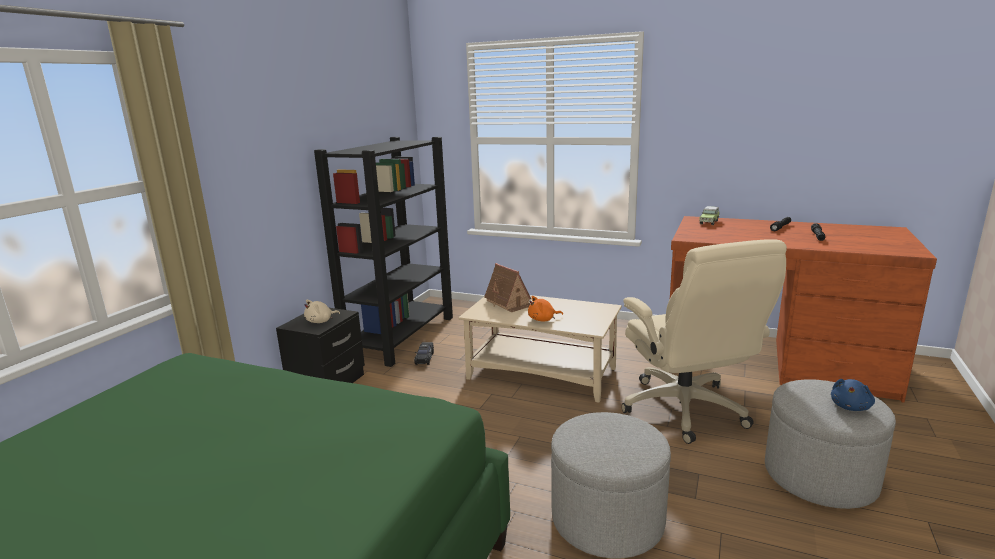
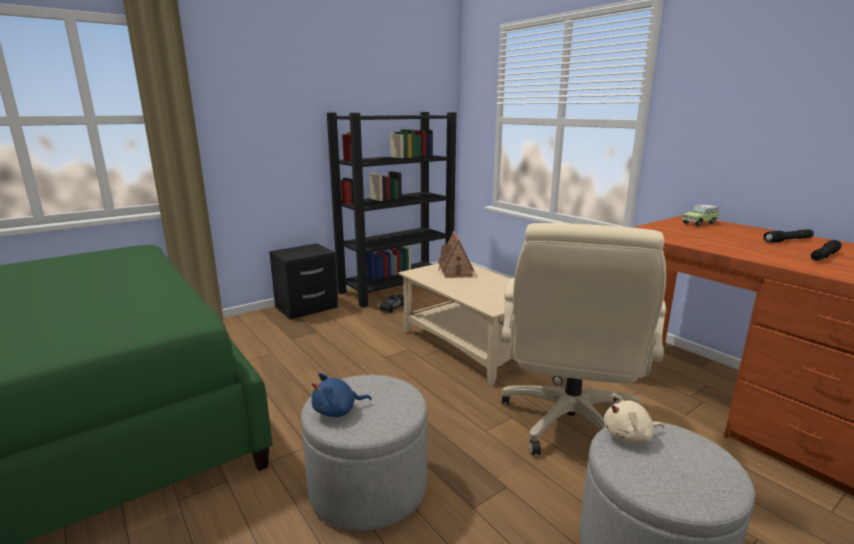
camera: 30 degrees right, 0 degrees up
(321, 321) = (301, 253): beige plush toy -> beige plush toy (630, 436)
(543, 319) = (462, 289): orange plush toy -> none
(850, 407) = (683, 474): blue plush toy -> blue plush toy (338, 411)

